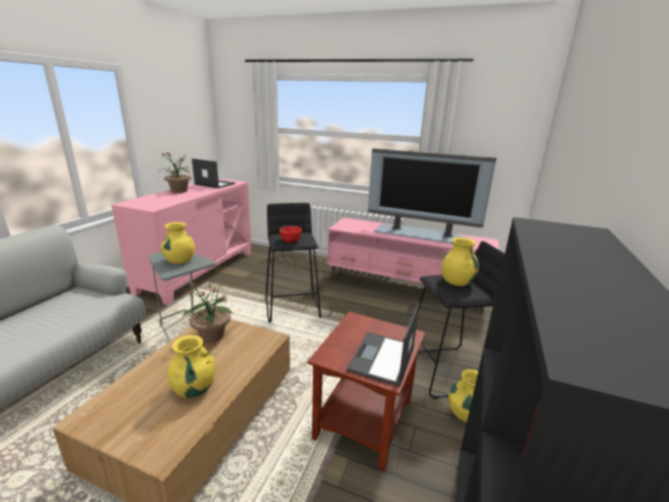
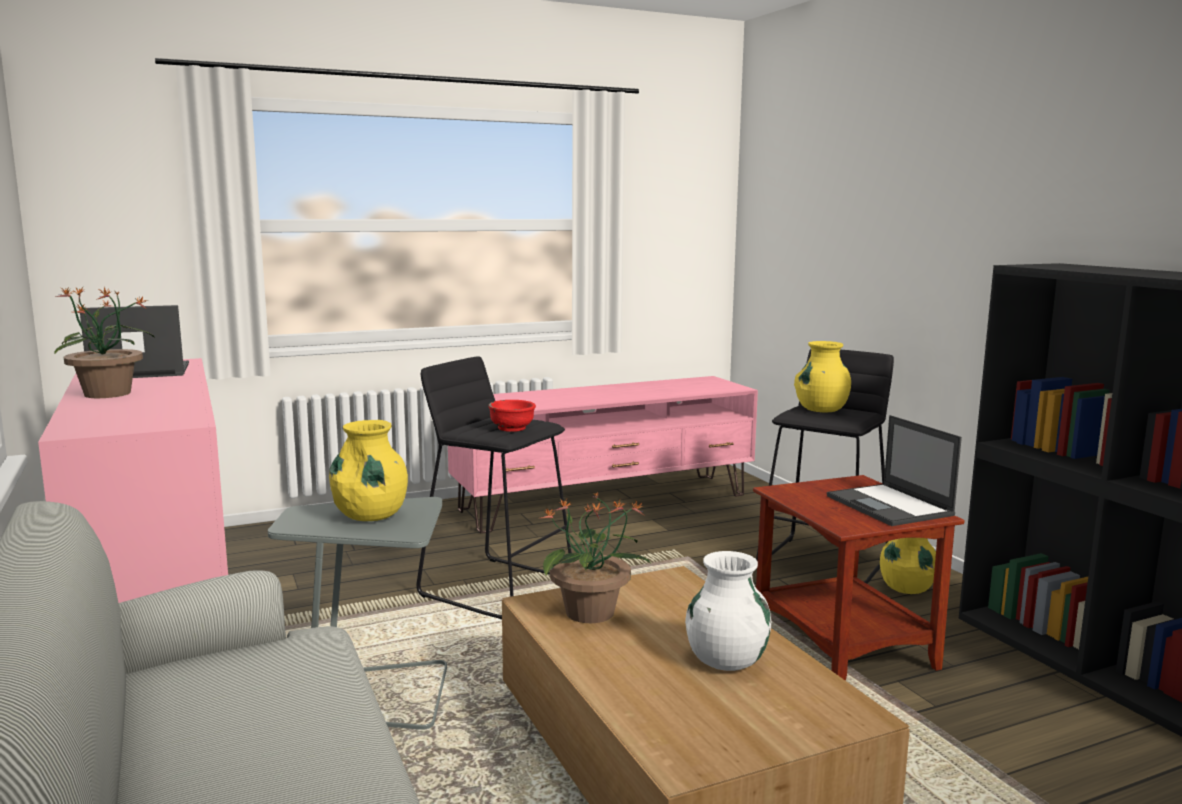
camera: 45 degrees left, 10 degrees down
(194, 388) = (726, 660): yellow vase -> white vase
(421, 234) = (617, 390): television -> none

